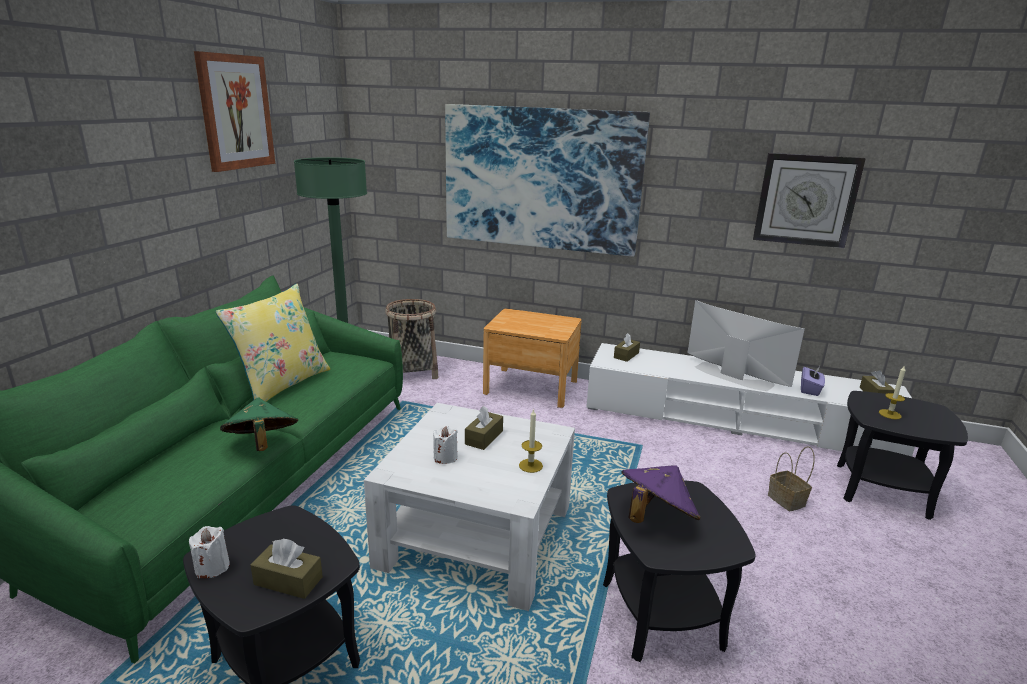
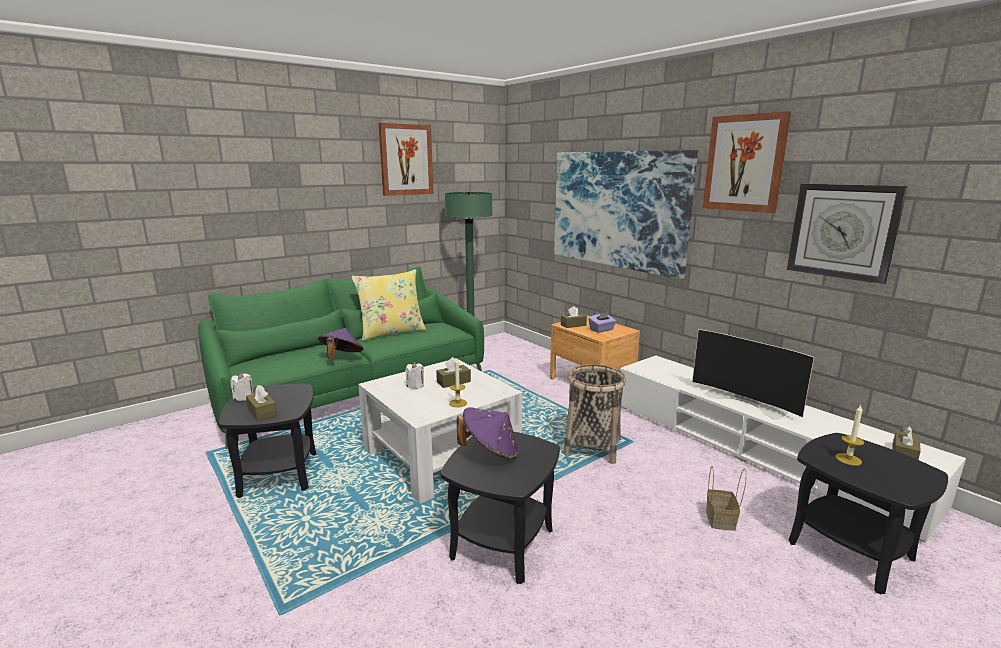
camera: 35 degrees right, 5 degrees down
(262, 444) = (341, 357): green hat -> purple hat
(413, 372) = (517, 355): basket -> basket (592, 447)
(626, 355) = (664, 367): brown tissue box -> brown tissue box (573, 325)
(705, 130) = (744, 163): none -> picture
(731, 376) = (746, 402): television -> television turned 150 degrees clockwise
(810, 389) = (822, 431): purple tissue box -> purple tissue box (601, 330)

